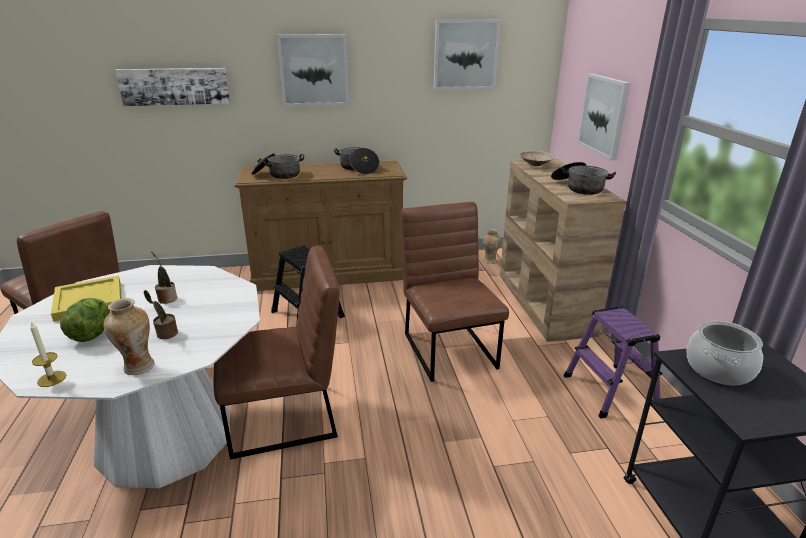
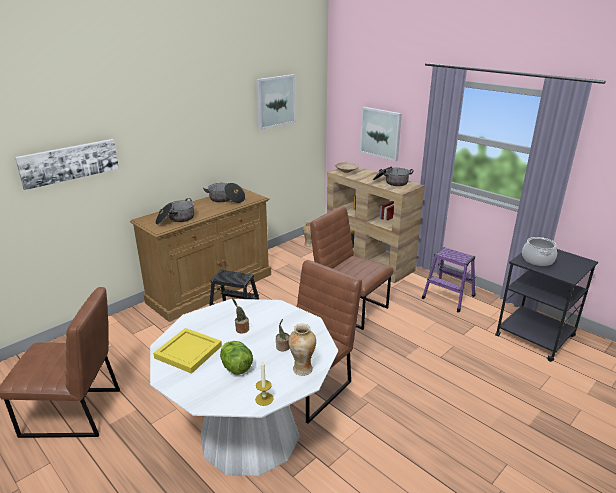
camera: 35 degrees left, 0 degrees up
(314, 70) = (179, 129): picture -> none

